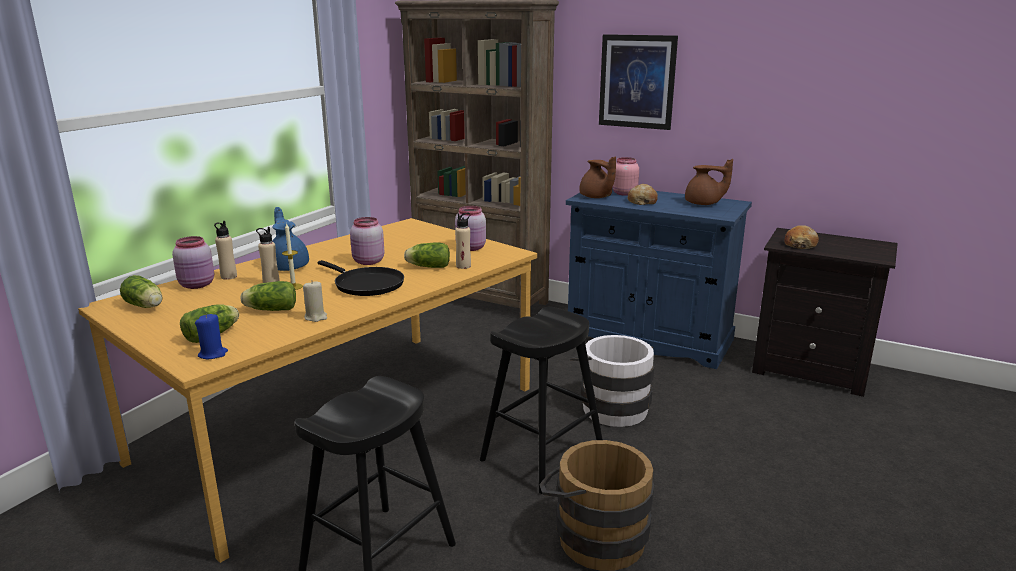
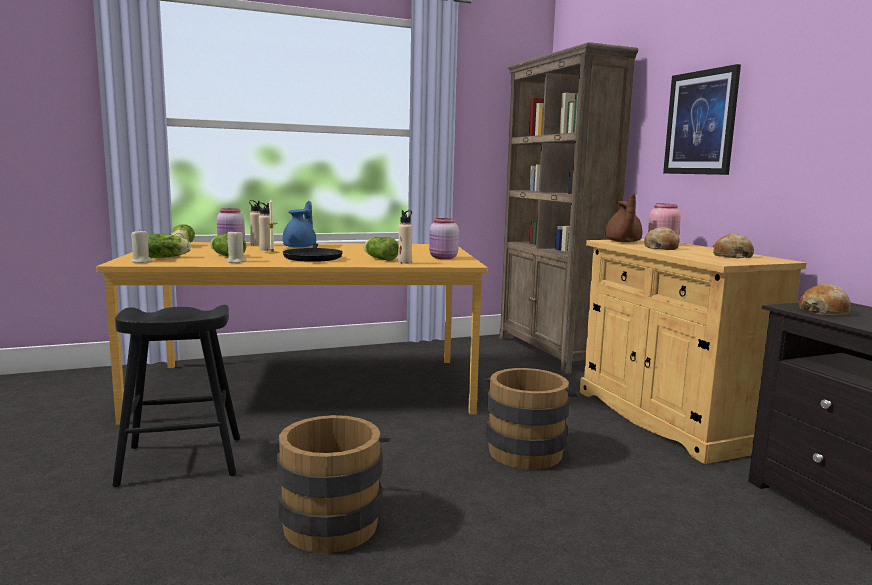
camera: 40 degrees right, 10 degrees down
(213, 354) = (141, 261): blue candle -> beige candle
(368, 262) = (351, 252): pink jar -> none
(542, 454) = (401, 455): black stool -> none
(611, 406) = (526, 449): white bucket -> brown bucket
(648, 338) = (668, 418): blue cabinet -> beige cabinet
(704, 204) = (731, 256): brown teapot -> bread

